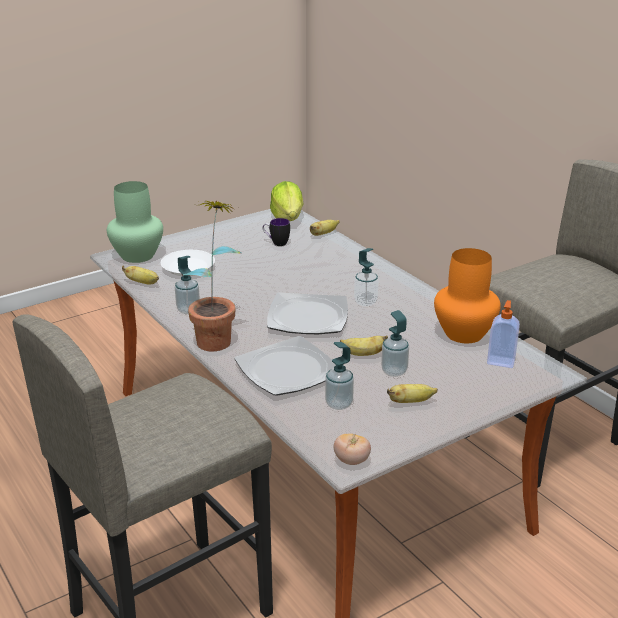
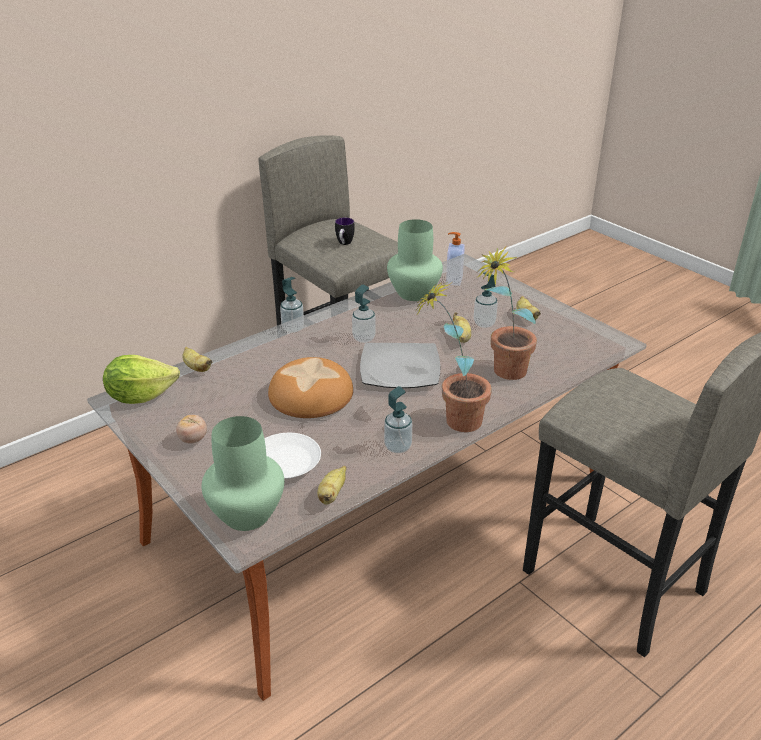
camera: 95 degrees left, 5 degrees up
(274, 277) = (311, 394): none -> bread
(276, 243) = (218, 399): mug -> mug (344, 244)
(287, 371) = (502, 374): plate -> potted plant
(339, 404) = (543, 347): soap dispenser -> soap dispenser (293, 328)
(351, 461) = (613, 339): tomato -> tomato (193, 439)
(463, 334) = (415, 293): orange vase -> green vase

